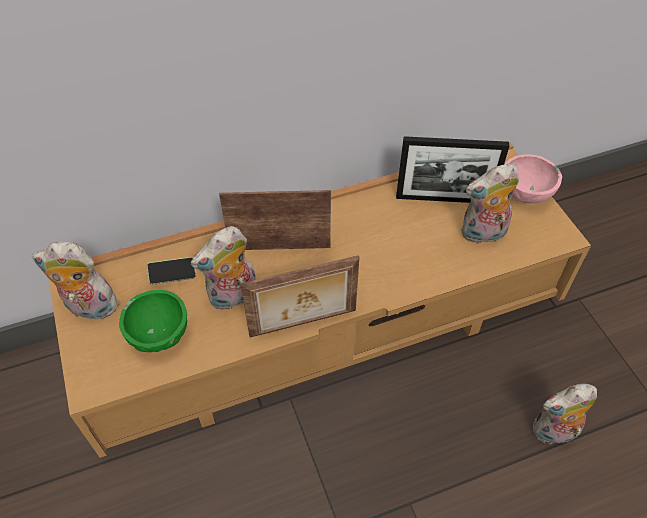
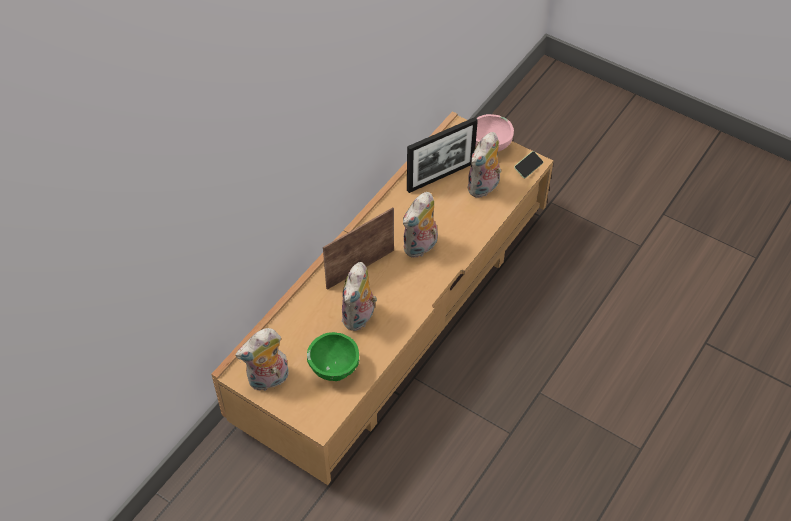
camera: 35 degrees left, 0 degrees up
(172, 274) = (304, 327): phone -> phone (528, 168)
(303, 324) = (420, 308): picture frame -> none
(554, 433) = (593, 299): plush toy -> plush toy (421, 247)

